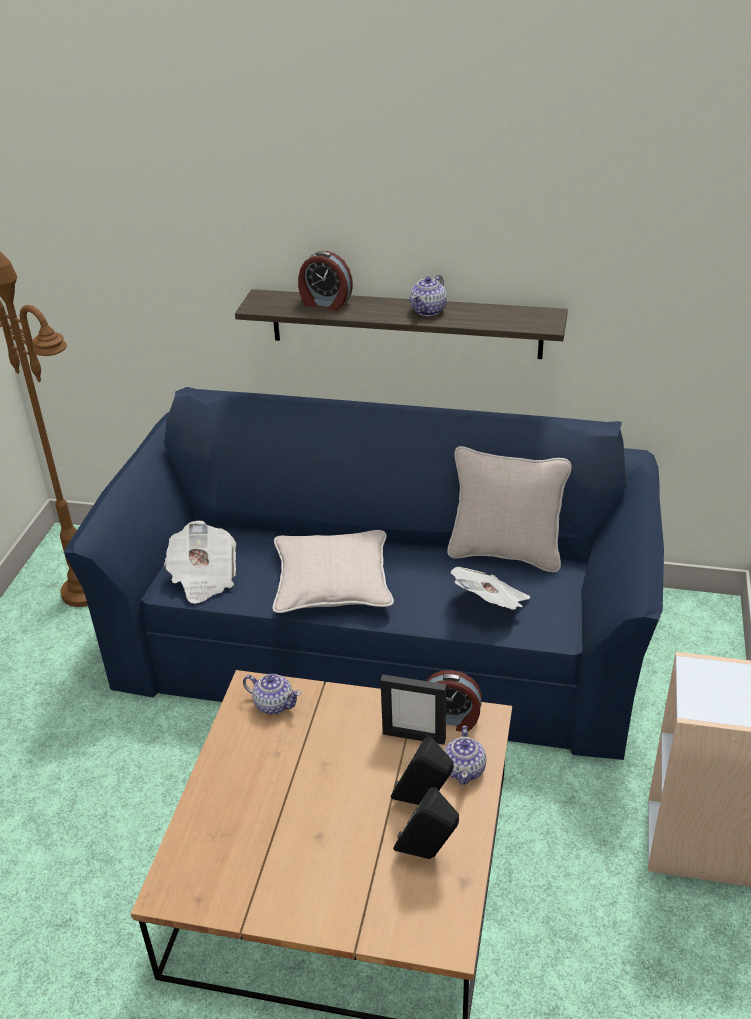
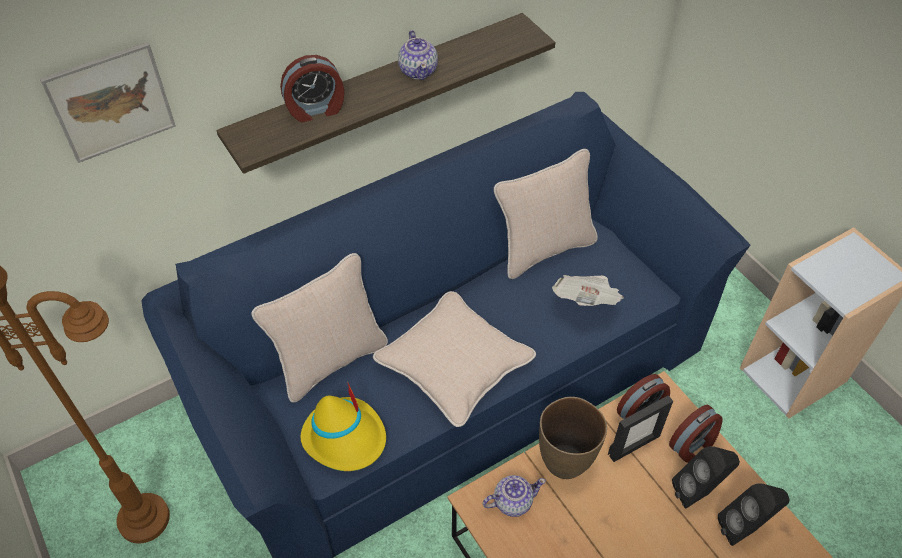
camera: 45 degrees left, 15 degrees up
(174, 226) = (111, 102): none -> picture
(203, 578) = (345, 437): newspaper -> yellow hat
(254, 531) = (330, 361): none -> beige pillow
(346, 707) = (565, 461): none -> brown vase
(464, 769) = (693, 445): teapot -> alarm clock

